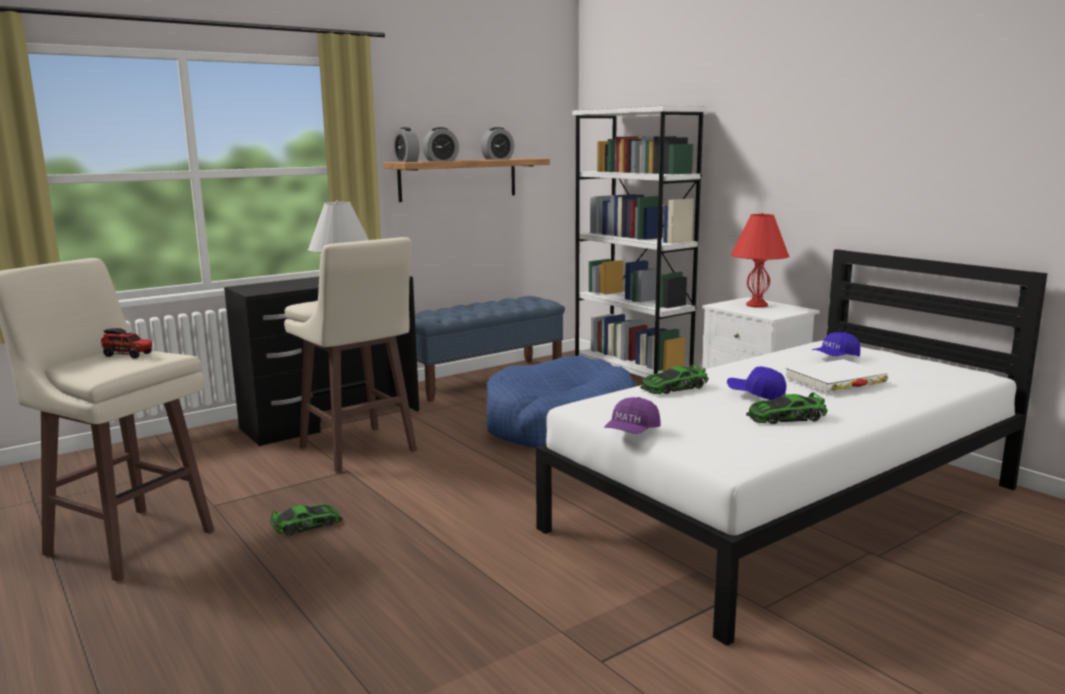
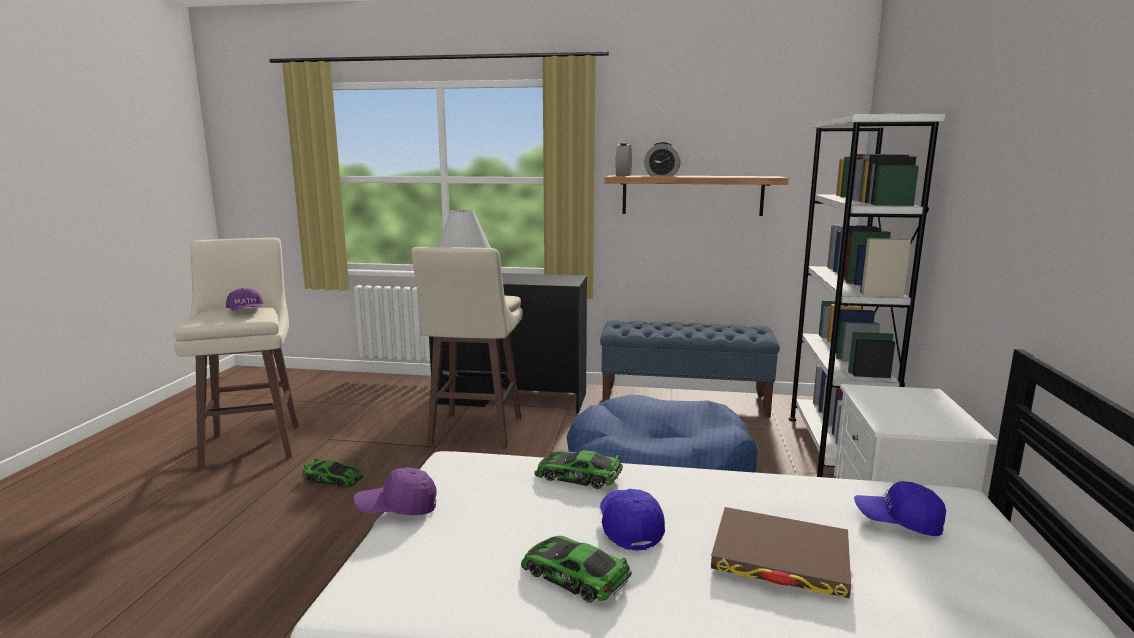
camera: 45 degrees right, 0 degrees up
(129, 355) = (246, 311): toy truck -> purple cap
(497, 159) = (732, 176): alarm clock -> none
(756, 305) = (915, 404): red table lamp -> none
(835, 380) = (780, 557): white book -> brown book

